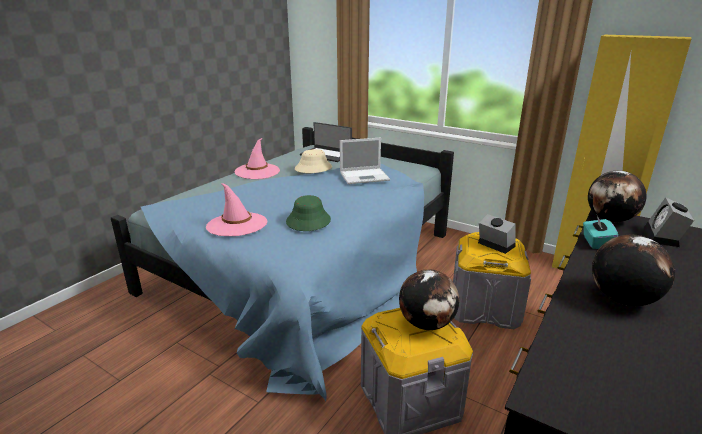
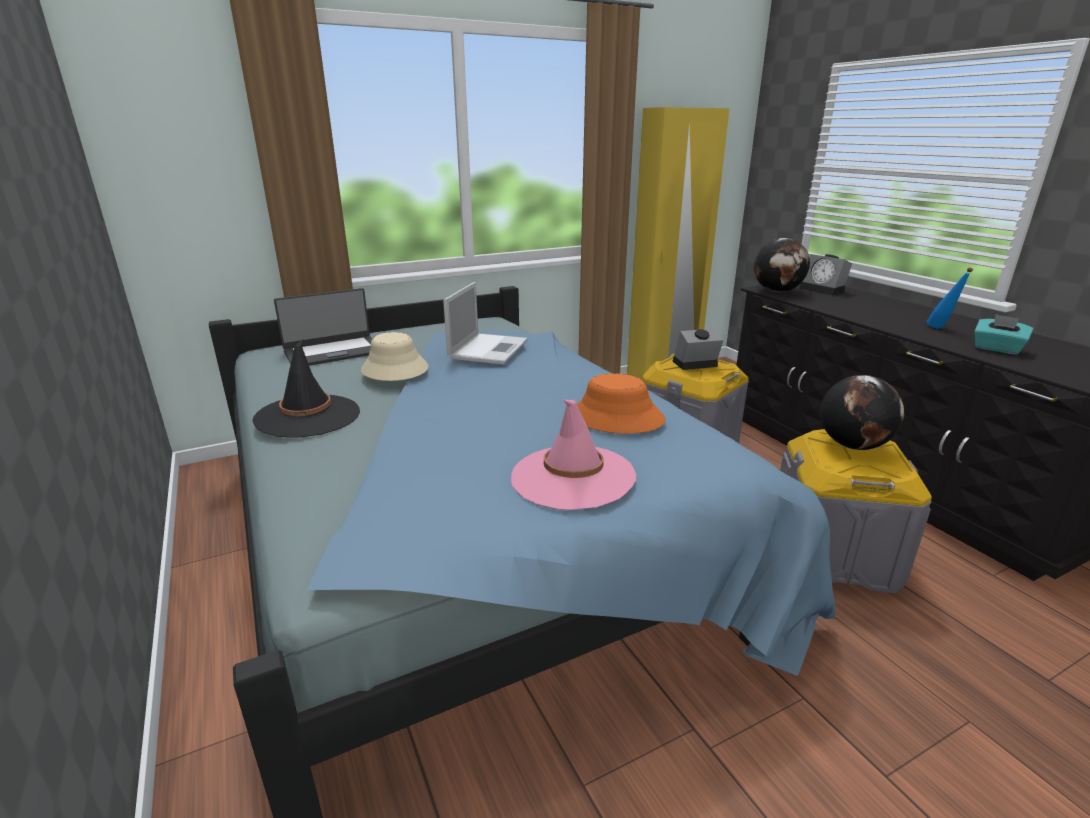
camera: 60 degrees left, 0 degrees up
(257, 171) = (308, 416): pink hat -> black hat
(308, 221) = (616, 418): green hat -> orange hat
(596, 243) = (826, 307): turquoise tissue box -> turquoise tissue box (996, 349)
(622, 299) = (940, 329): globe -> blue bottle

